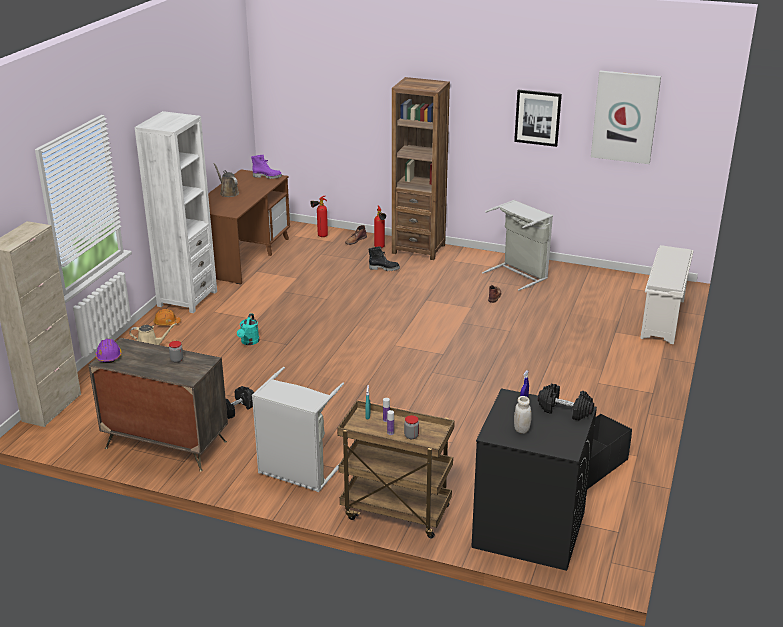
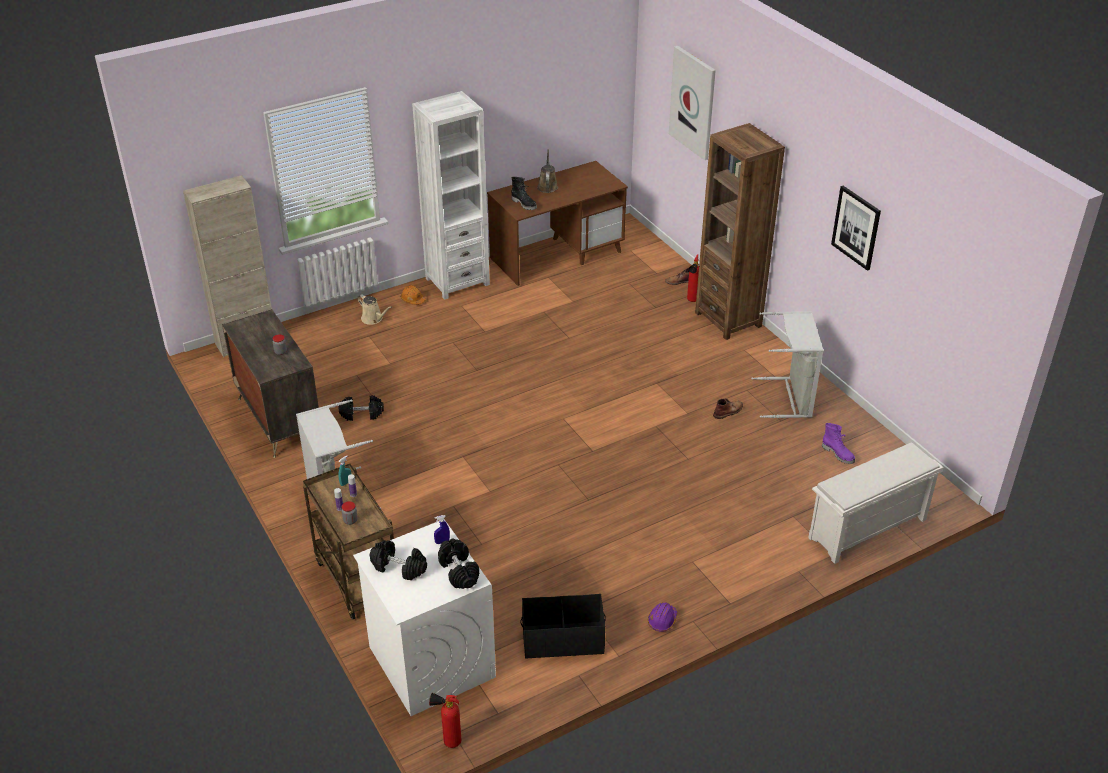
camera: 40 degrees right, 10 degrees up
(109, 356) = (243, 324): purple hard hat -> purple hard hat (662, 620)
(249, 342) = (450, 352): turquoise watering can -> none
(267, 177) = (607, 180): purple boot -> purple boot (838, 454)
(320, 236) = (653, 262): fire extinguisher -> fire extinguisher (448, 741)
(384, 268) = (665, 327): black boot -> black boot (524, 204)
(521, 429) = (399, 567): white jar -> black dumbbell
(528, 529) = (431, 661): black washing machine -> white washing machine
(625, 117) = (935, 269): picture -> picture (693, 102)

